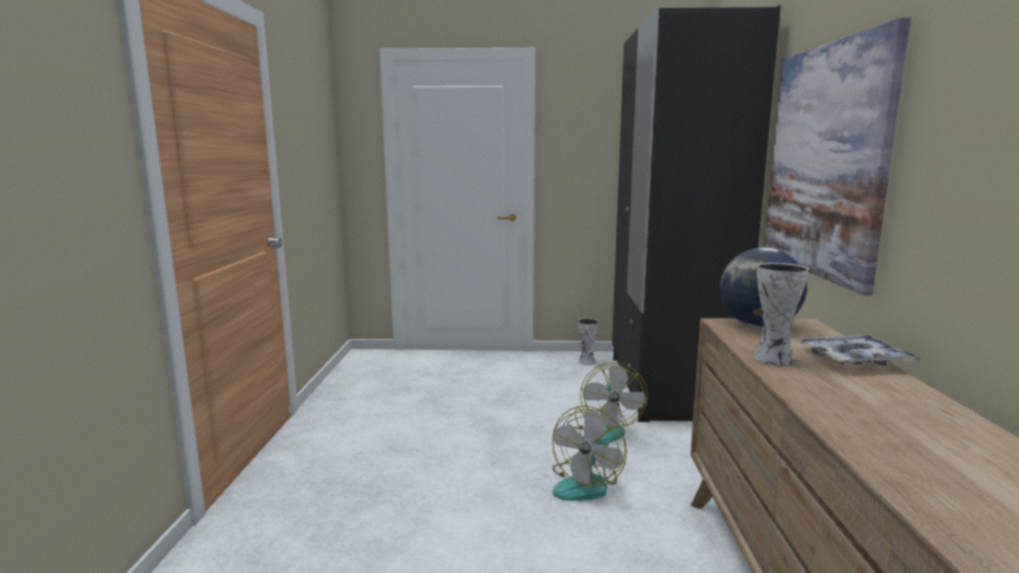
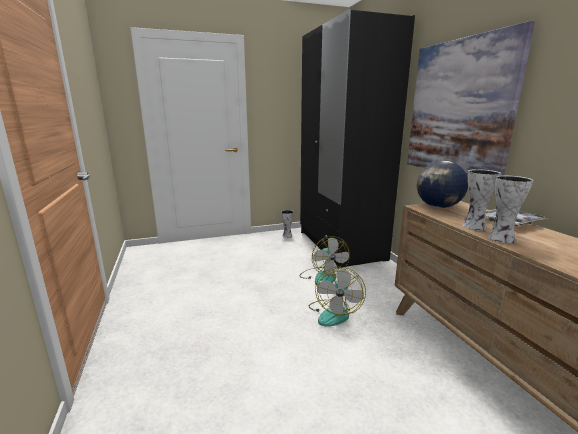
camera: 20 degrees left, 5 degrees up
(790, 380) = (500, 239): none -> vase

